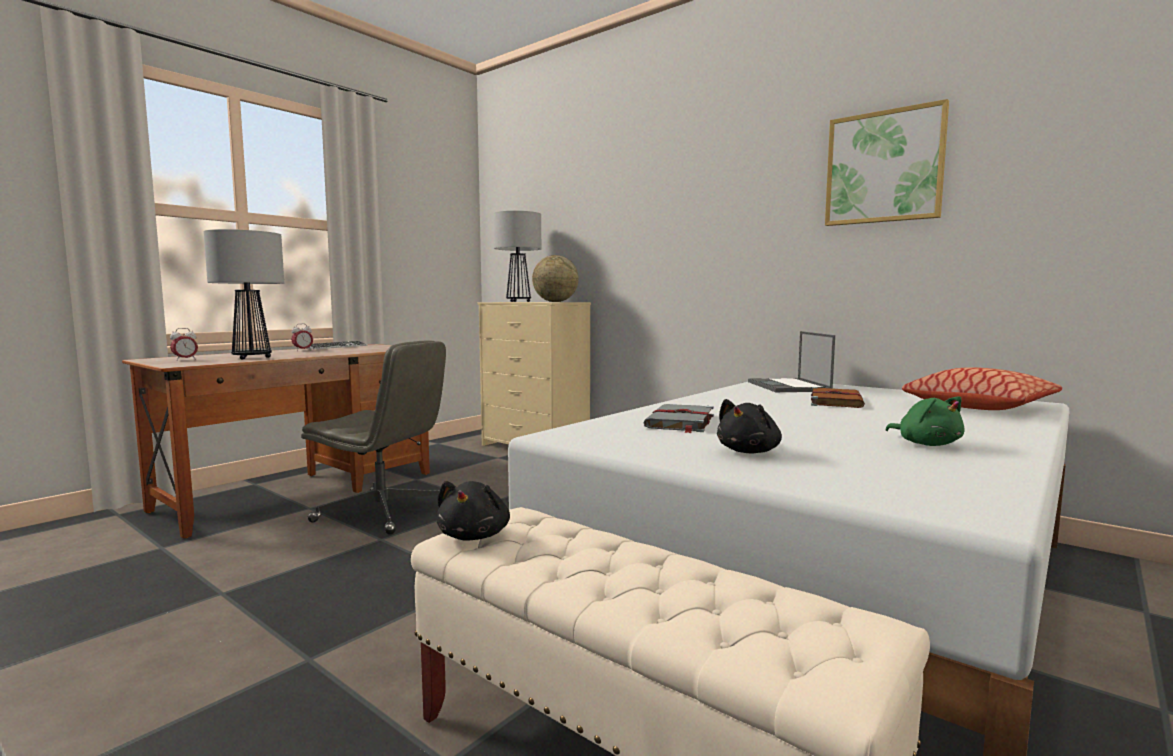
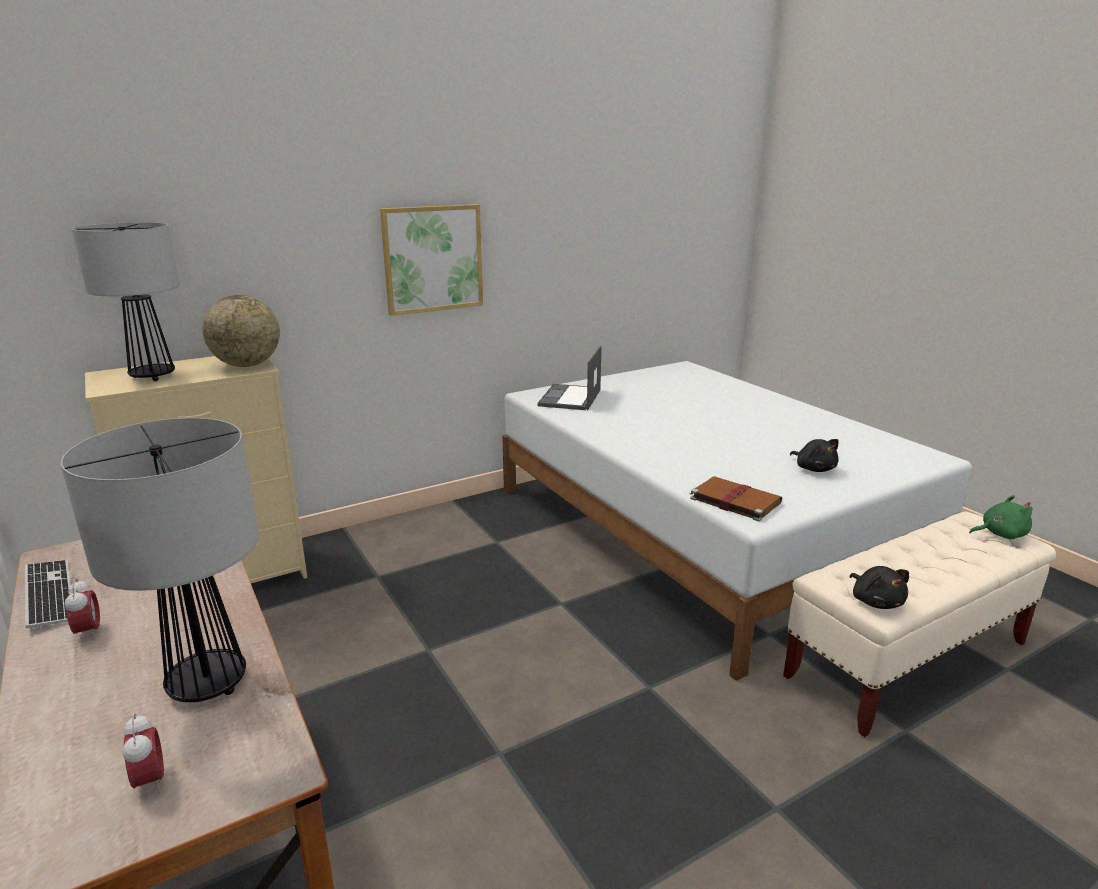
camera: 70 degrees left, 15 degrees up
(383, 512) = (397, 748): grey office chair -> none
(475, 535) = (876, 601): black plush toy -> black plush toy turned 45 degrees clockwise
(680, 422) = (711, 467): grey book -> none
(789, 386) = (570, 398): laptop -> laptop turned 90 degrees clockwise
(835, 401) = (648, 404): brown book -> brown book (733, 500)
(884, 167) = (583, 191): picture -> picture (432, 259)
(926, 444) = (797, 424): green plush toy -> green plush toy (1000, 534)
(978, 406) = (689, 379): pillow -> none

